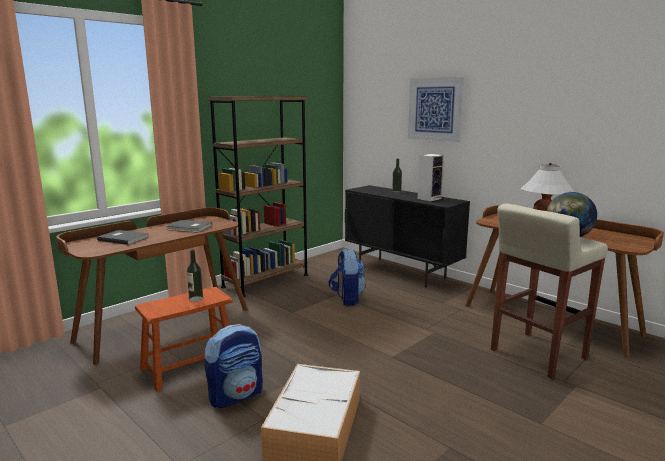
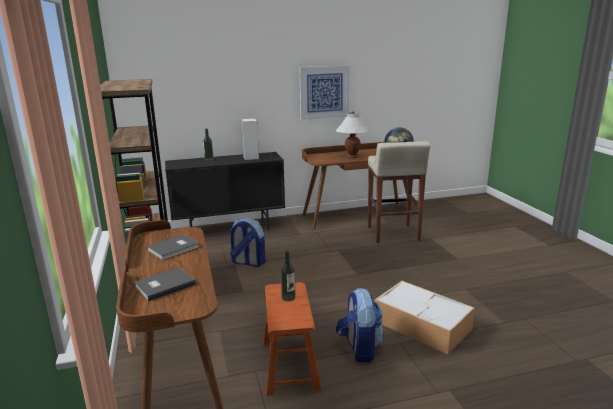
camera: 60 degrees left, 5 degrees up
(435, 109) = (231, 79): picture -> picture (324, 92)

